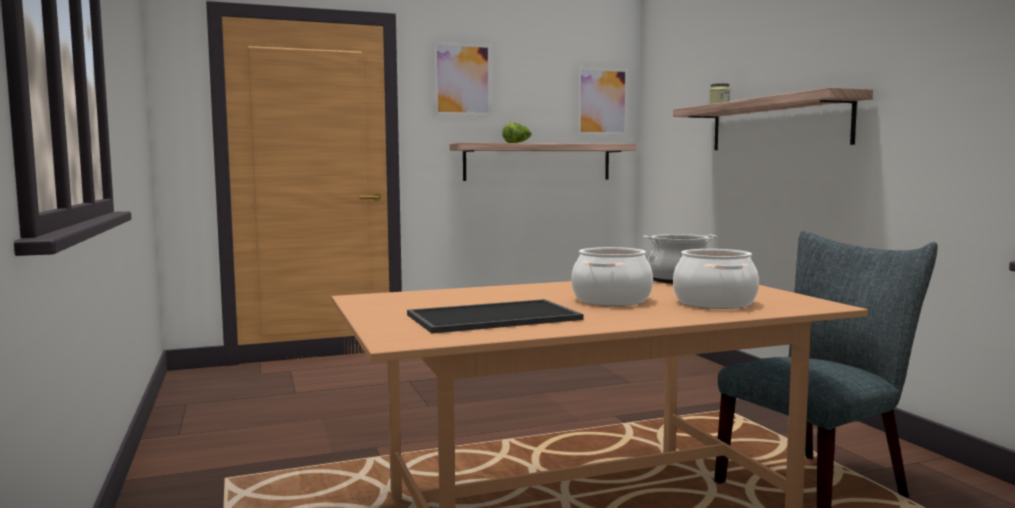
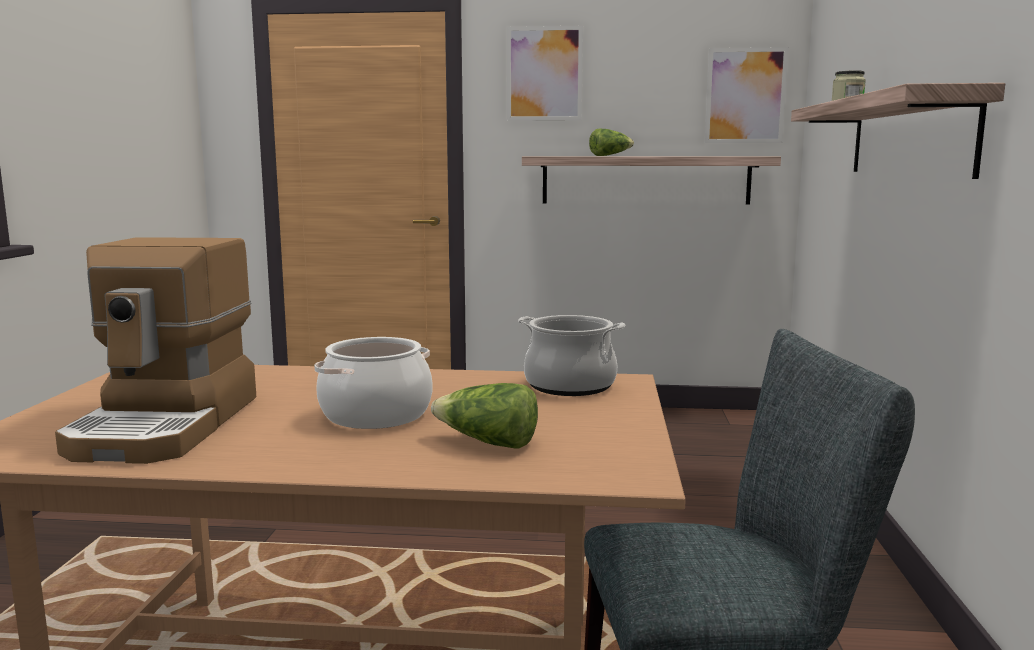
camera: 25 degrees right, 5 degrees up
(494, 316) = (168, 425): tray -> coffee machine
(715, 303) = (488, 443): cooking pot -> lettuce

